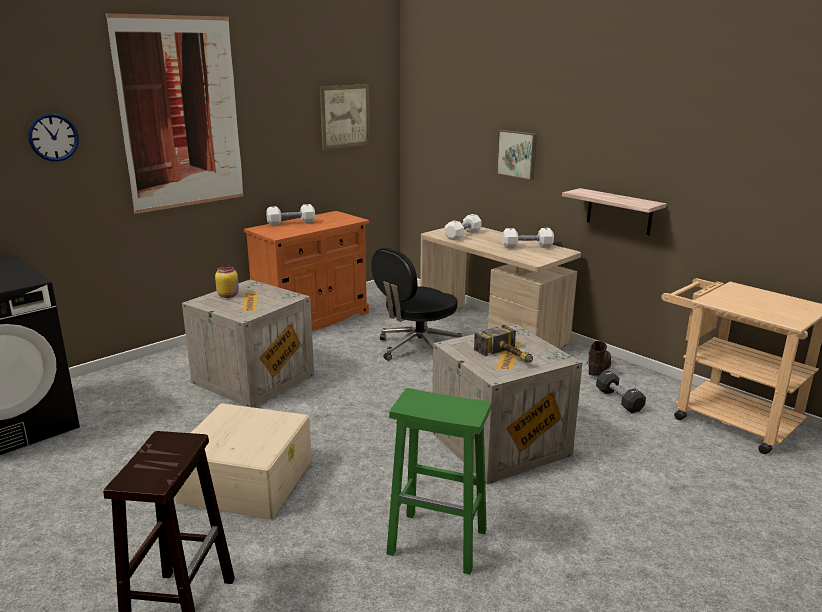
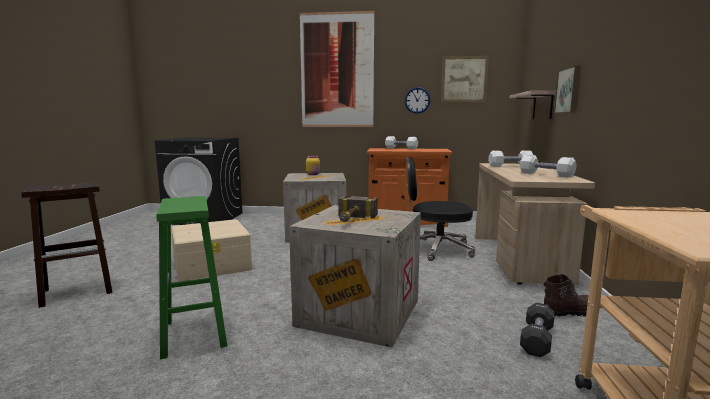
camera: 50 degrees right, 10 degrees down
(53, 137) = (265, 79): wall clock -> wall clock (417, 100)
(619, 211) = (628, 131): shelf -> shelf (542, 106)

